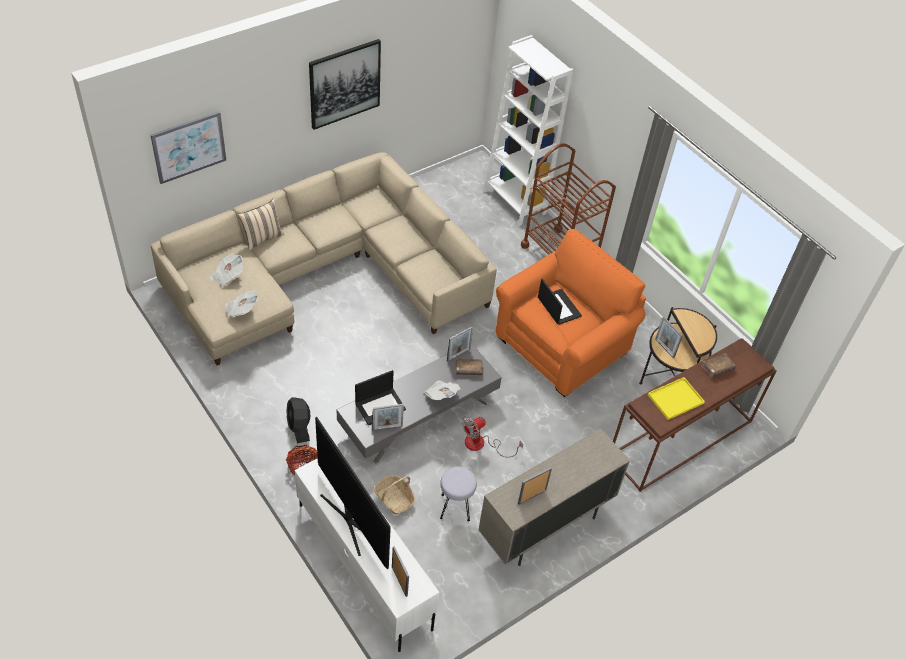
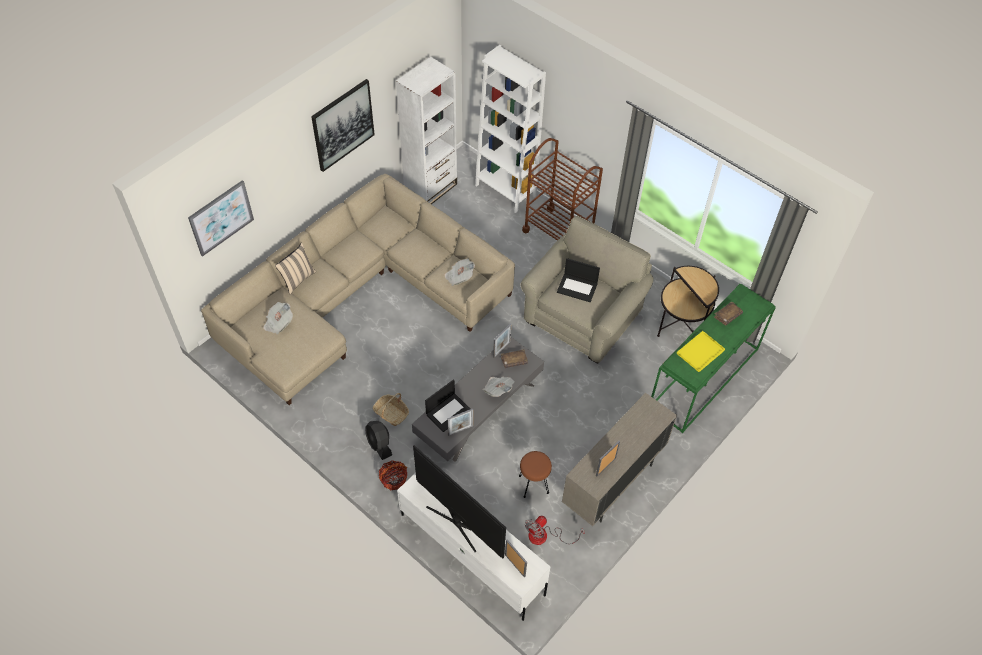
camera: 10 degrees left, 5 degrees up
(241, 310) = (301, 352): newspaper -> newspaper (459, 277)
(394, 499) = (480, 489): basket -> basket (391, 413)
(435, 184) = (431, 188): none -> white bookcase
(455, 508) = (533, 485): grey stool -> brown stool
(482, 444) = (540, 423): fan -> fan (545, 536)
(558, 307) = (577, 287): laptop -> laptop turned 150 degrees clockwise
(562, 345) = (583, 316): orange armchair -> beige armchair
(664, 348) = (675, 304): picture frame -> none
(680, 440) = (704, 379): brown console table -> green console table

